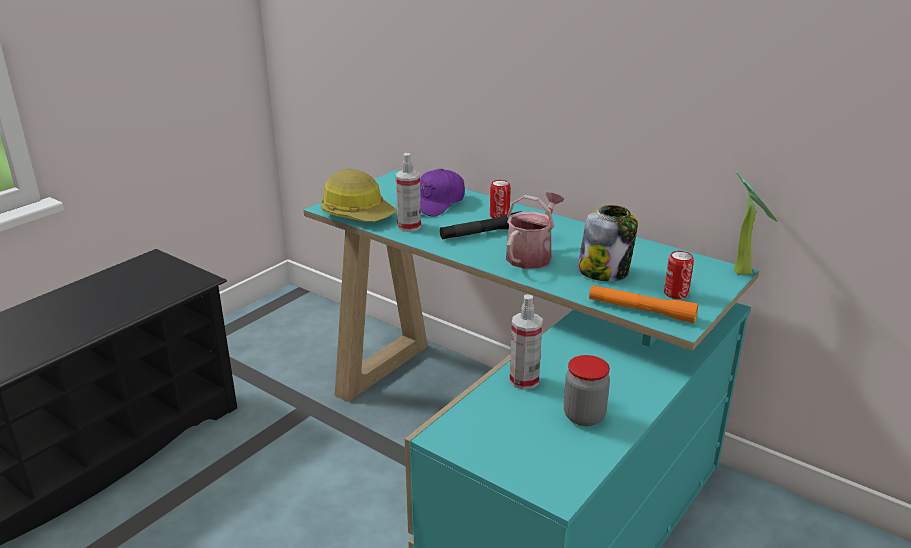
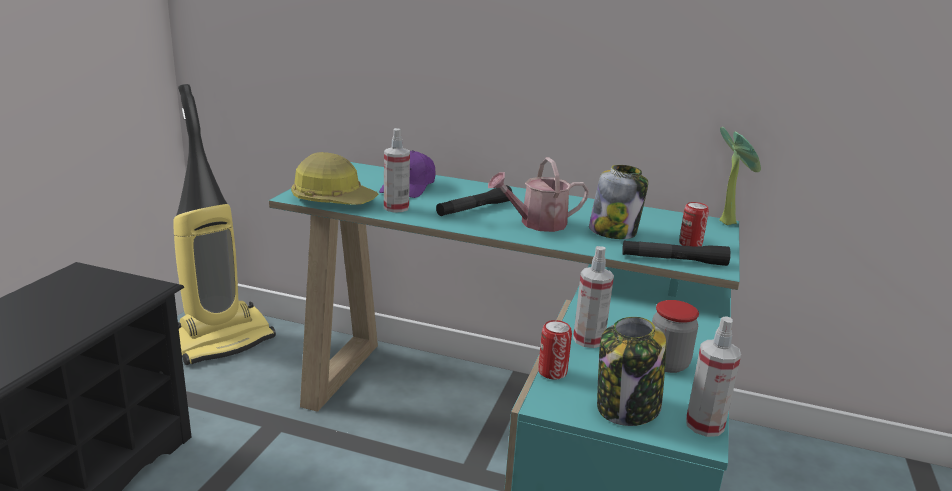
camera: 20 degrees left, 5 degrees down
(295, 323) = (222, 340): none -> vacuum cleaner
(499, 216) = (479, 193): can -> can (552, 372)
(511, 453) = (627, 408): none -> jar
(532, 255) = (537, 223): watering can -> watering can turned 120 degrees counterclockwise
(573, 482) = (704, 425): none -> spray bottle
(641, 311) = (673, 260): orange flashlight -> black flashlight

